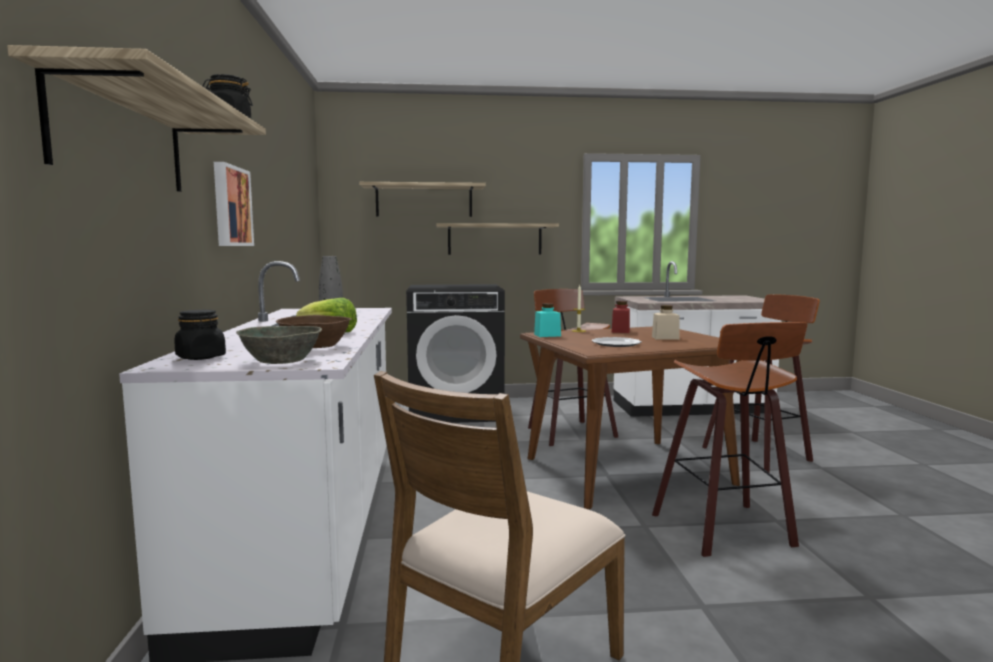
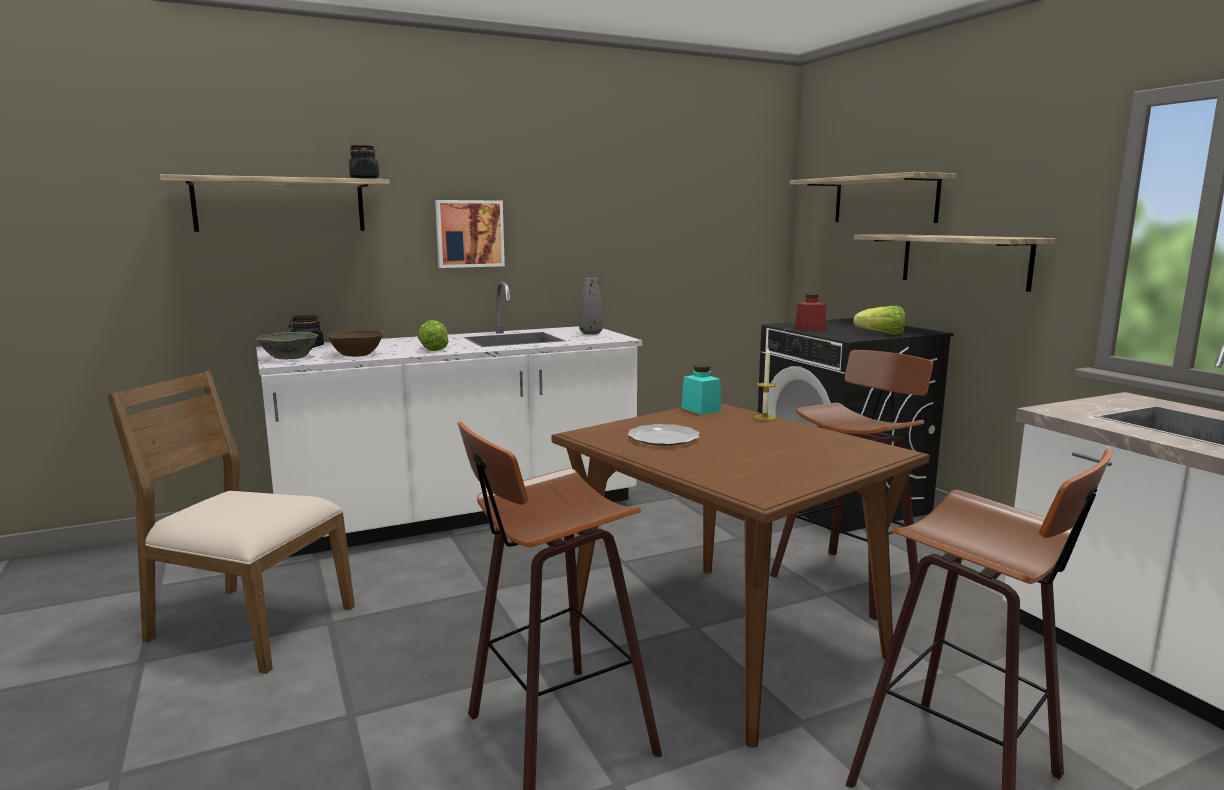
camera: 70 degrees right, 5 degrees up
(485, 287) = (881, 334): none -> lettuce
(620, 331) = (798, 434): red jar -> red jar (810, 329)
(665, 338) = (761, 457): beige jar -> none

